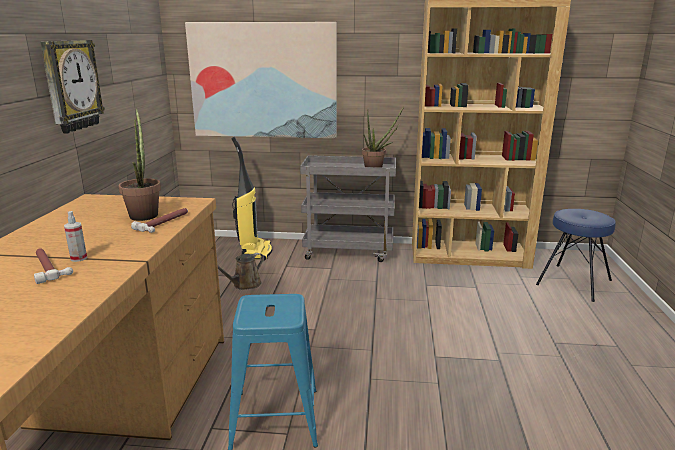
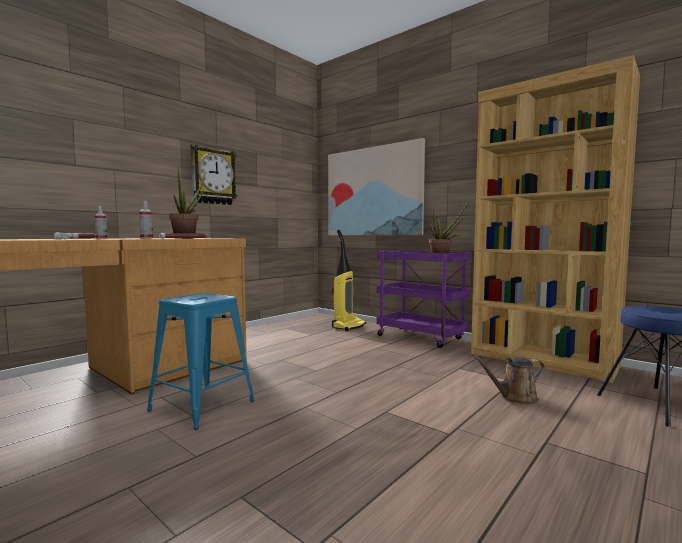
camera: 35 degrees right, 15 degrees down
(111, 233) = (146, 238): none -> spray bottle
(244, 285) = (311, 339): brown watering can -> brown watering can (514, 397)
(349, 251) = (422, 337): grey cart -> purple cart

